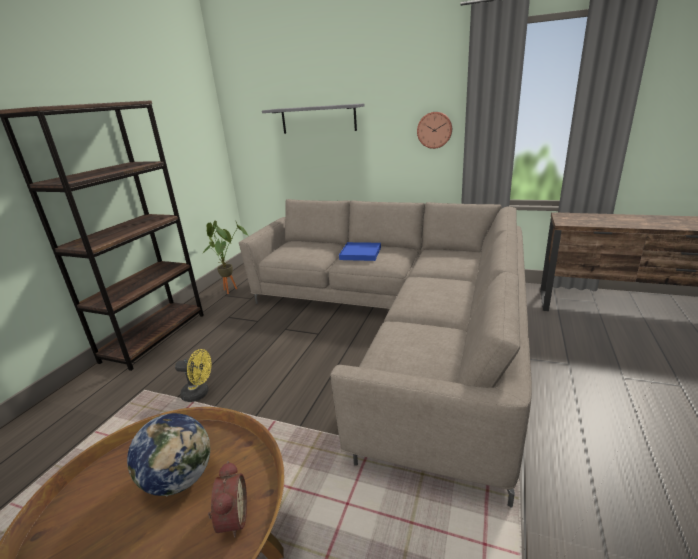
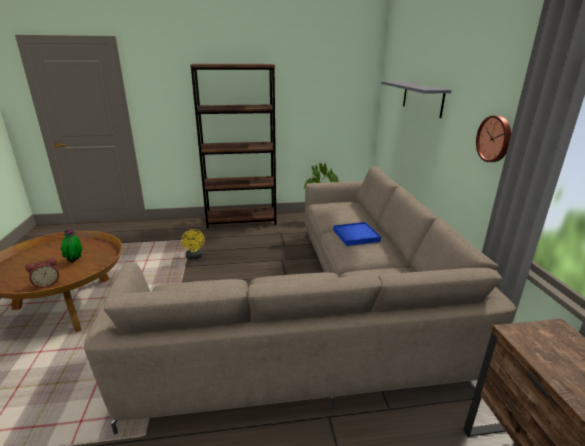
camera: 60 degrees right, 0 degrees up
(180, 479) = (75, 261): globe -> potted plant

